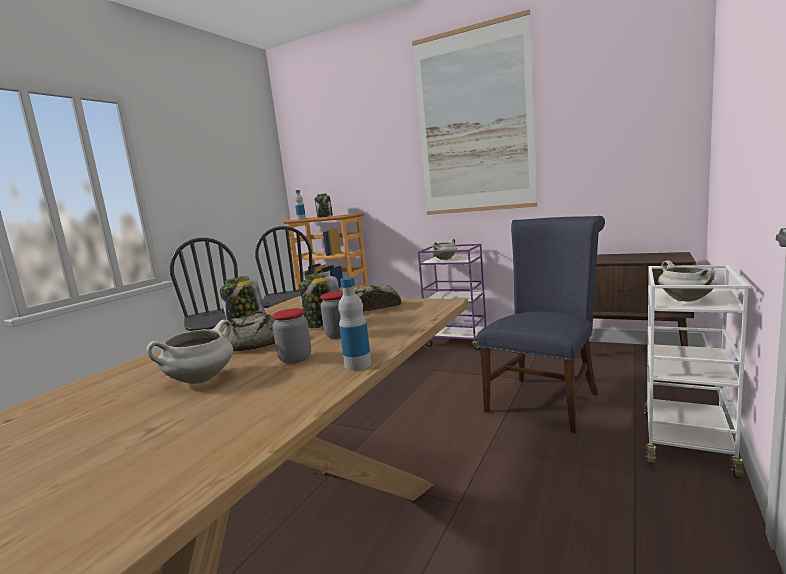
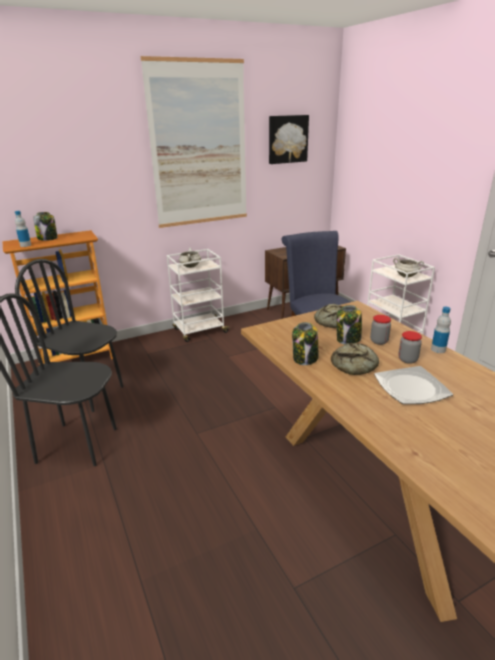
camera: 55 degrees left, 15 degrees up
(200, 380) = (412, 388): white cooking pot -> plate
(457, 342) = (199, 331): purple cart -> white cart
(606, 98) = (287, 139): none -> picture

